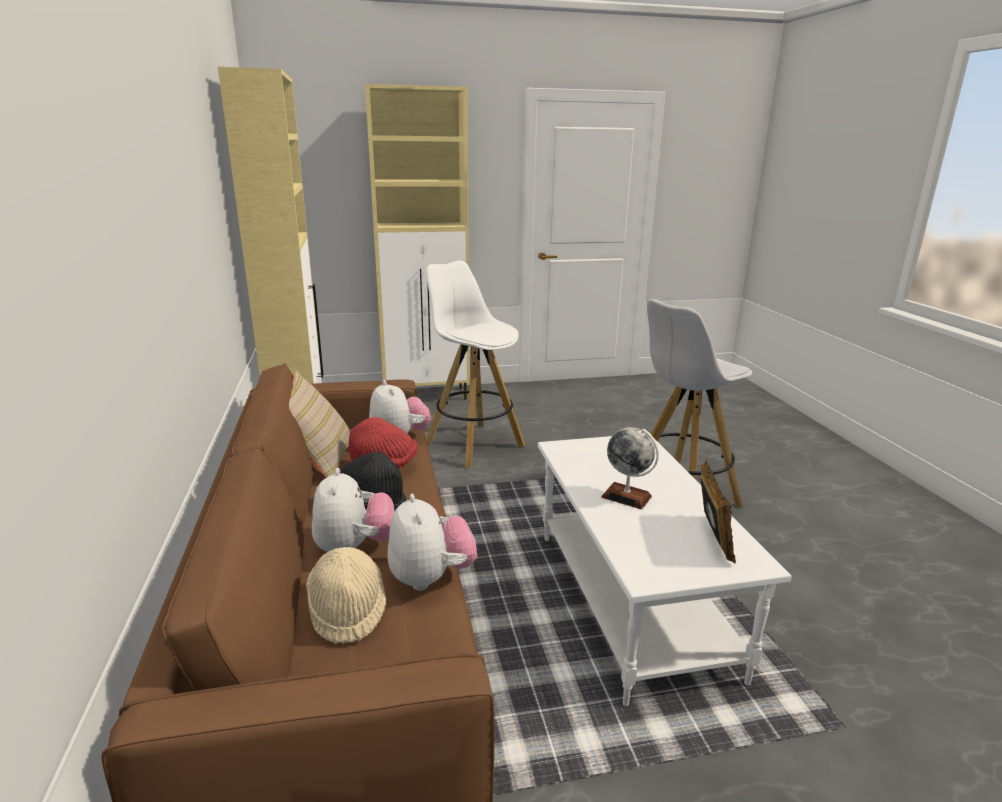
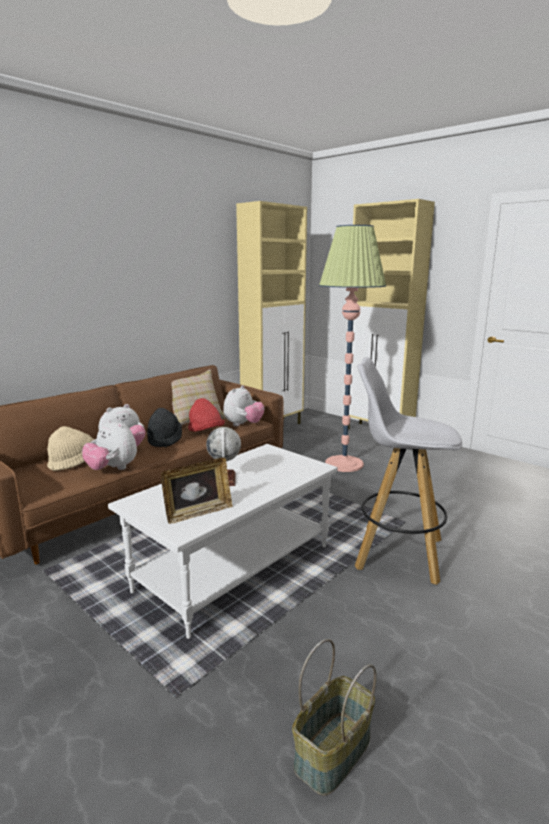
camera: 55 degrees right, 5 degrees down
(431, 578) = (112, 469): plush toy -> plush toy turned 90 degrees clockwise
(473, 444) = (344, 464): white stool -> floor lamp
(935, 652) = (333, 753): none -> basket

